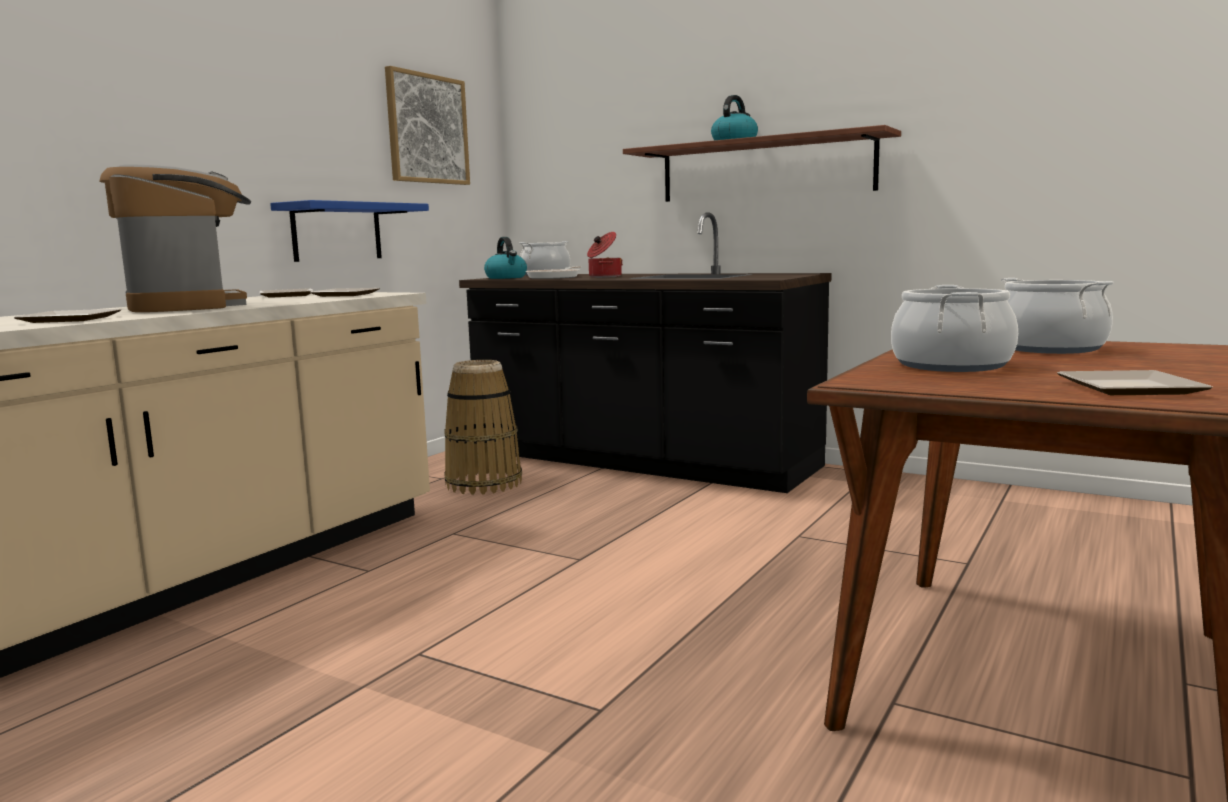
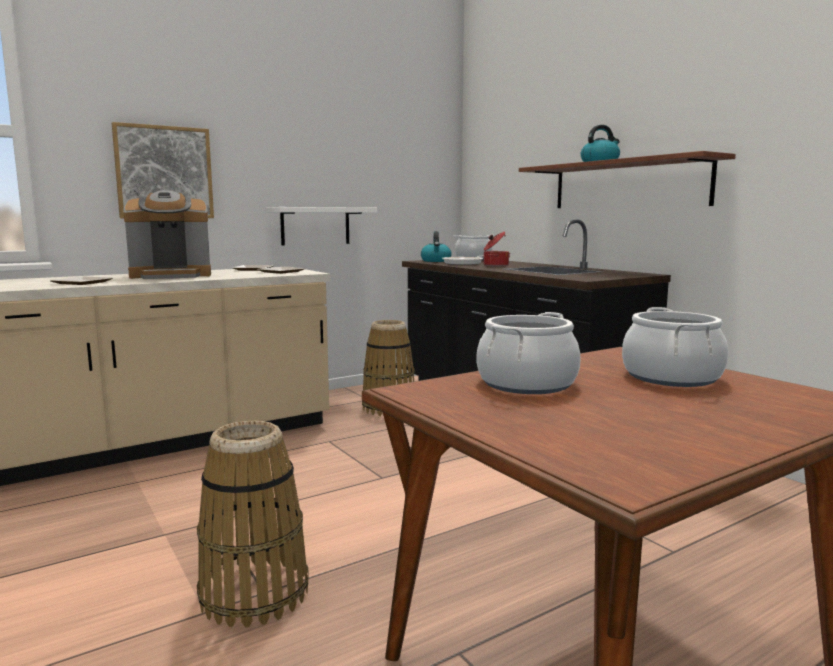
camera: 25 degrees right, 0 degrees up
(188, 306) = (171, 276): coffee machine -> coffee machine turned 75 degrees clockwise
(337, 232) = (315, 226): blue shelf -> white shelf
(427, 129) = (394, 153): picture -> picture (164, 172)
(588, 714) = (254, 593): none -> basket
(1127, 389) = (572, 436): plate -> none

